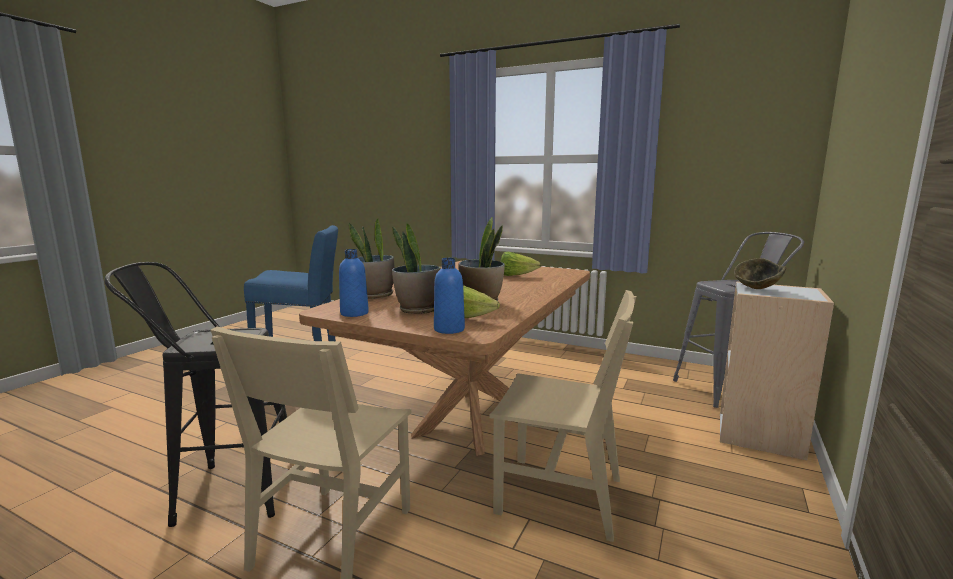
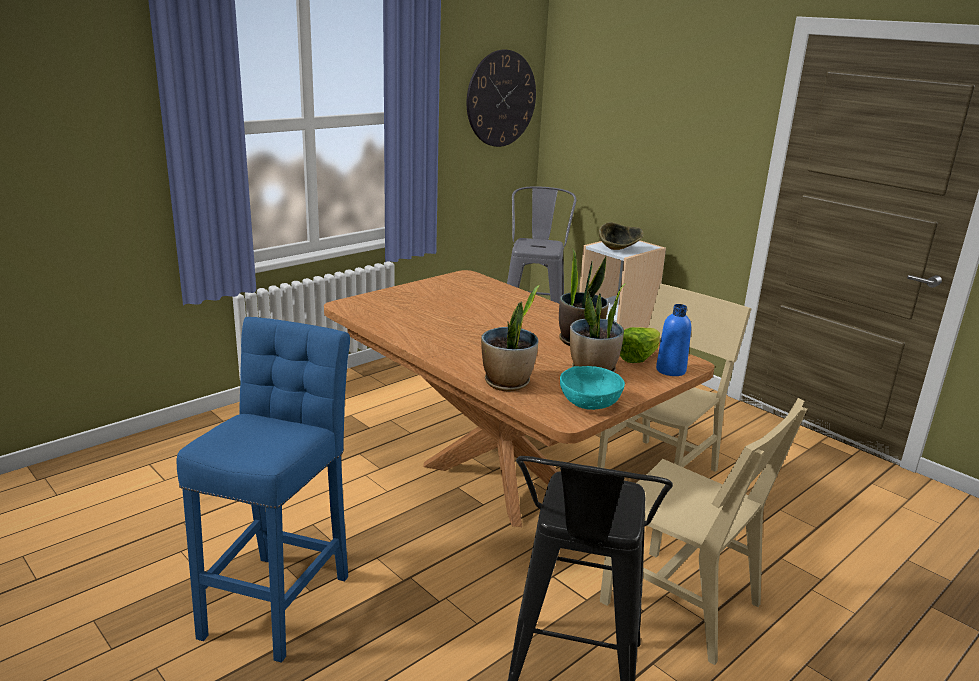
camera: 70 degrees left, 10 degrees up
(354, 313) = (589, 403): blue bottle -> turquoise bowl
(516, 276) = (464, 302): lettuce -> none
(754, 145) = (501, 98): none -> wall clock

